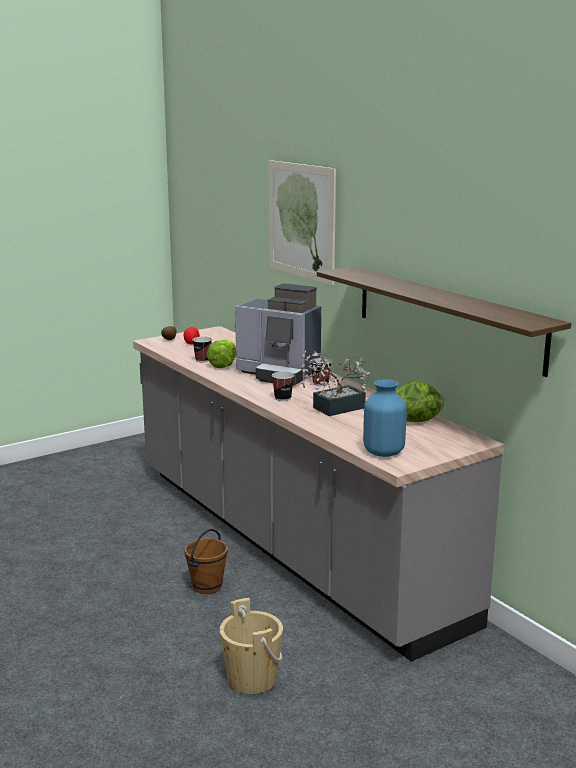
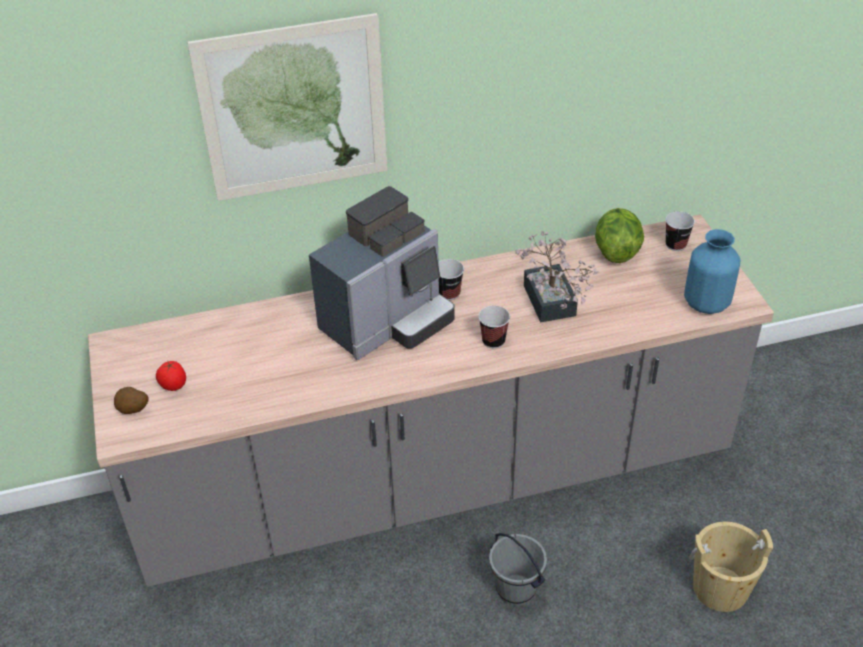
camera: 70 degrees left, 25 degrees up
(202, 360) = (275, 388): cup -> cup (675, 245)
(207, 587) = (516, 589): brown bucket -> grey bucket
(223, 364) = (311, 369): lettuce -> none
(446, 317) = (608, 128): shelf -> none

